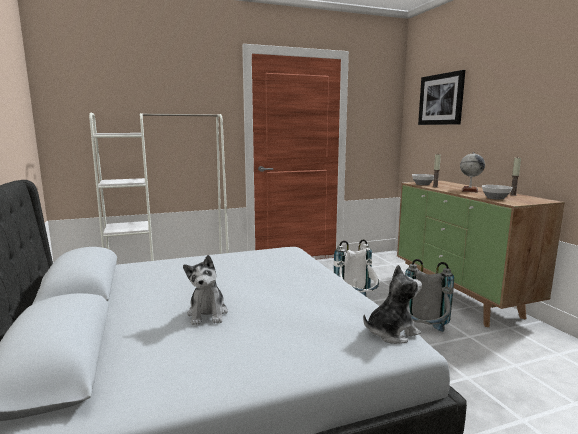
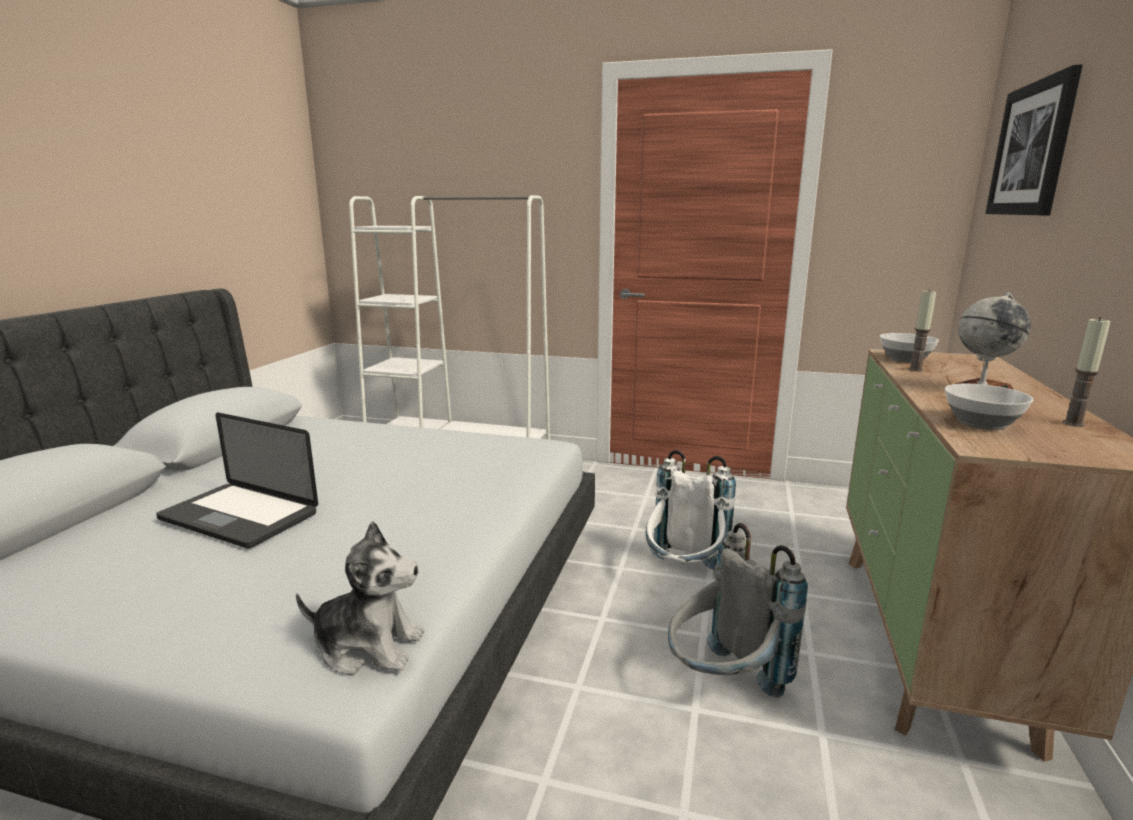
camera: 35 degrees right, 5 degrees up
(208, 314) = (239, 516): plush toy -> laptop

